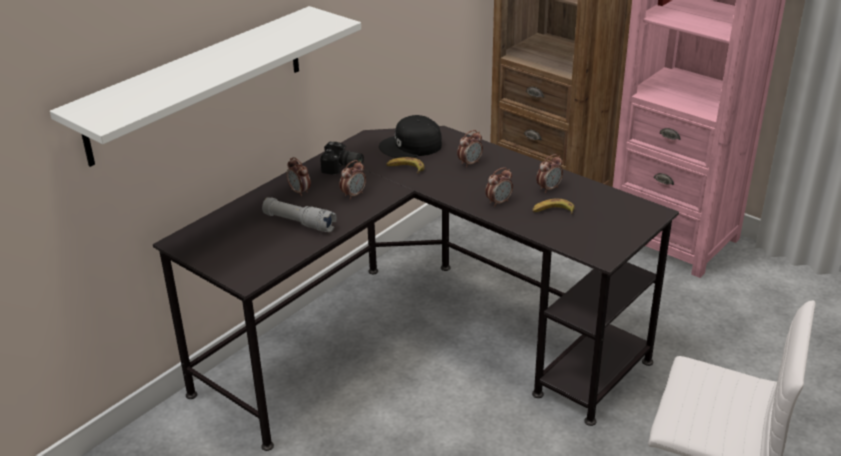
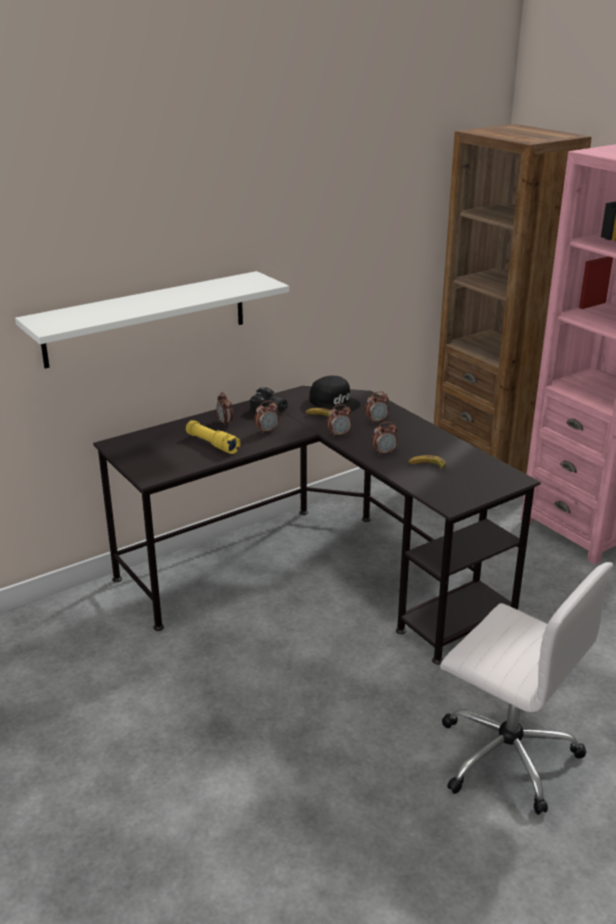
camera: 15 degrees right, 5 degrees down
(299, 223) = (212, 444): grey flashlight -> yellow flashlight
(411, 146) = (334, 402): black cap -> black cap turned 135 degrees counterclockwise
(549, 188) = (433, 448): alarm clock -> alarm clock (339, 434)

